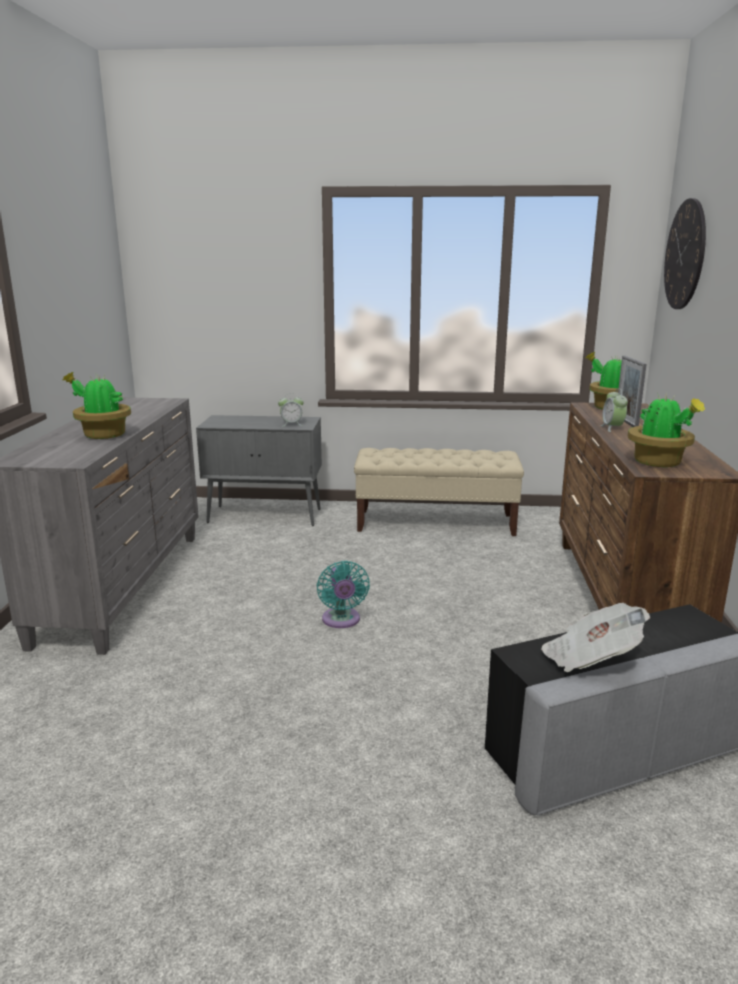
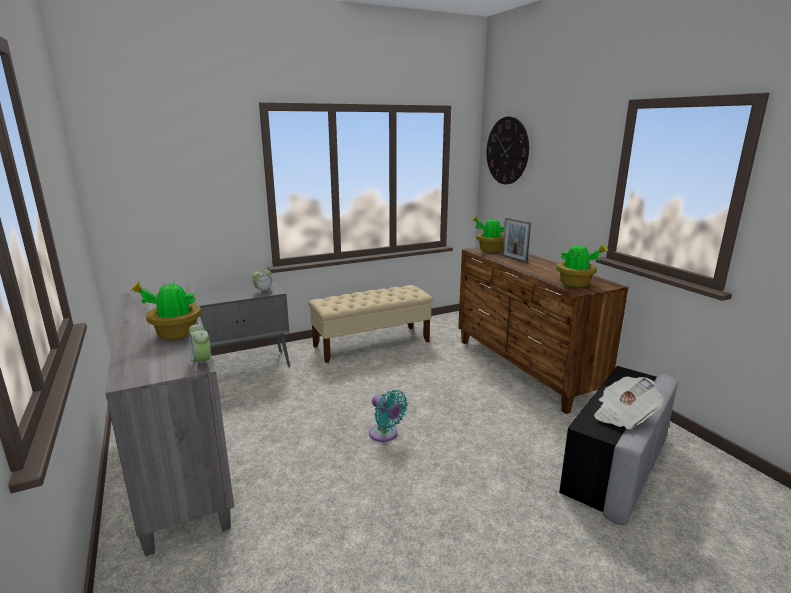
camera: 30 degrees left, 0 degrees up
(612, 428) = (515, 264): alarm clock -> alarm clock (201, 363)

